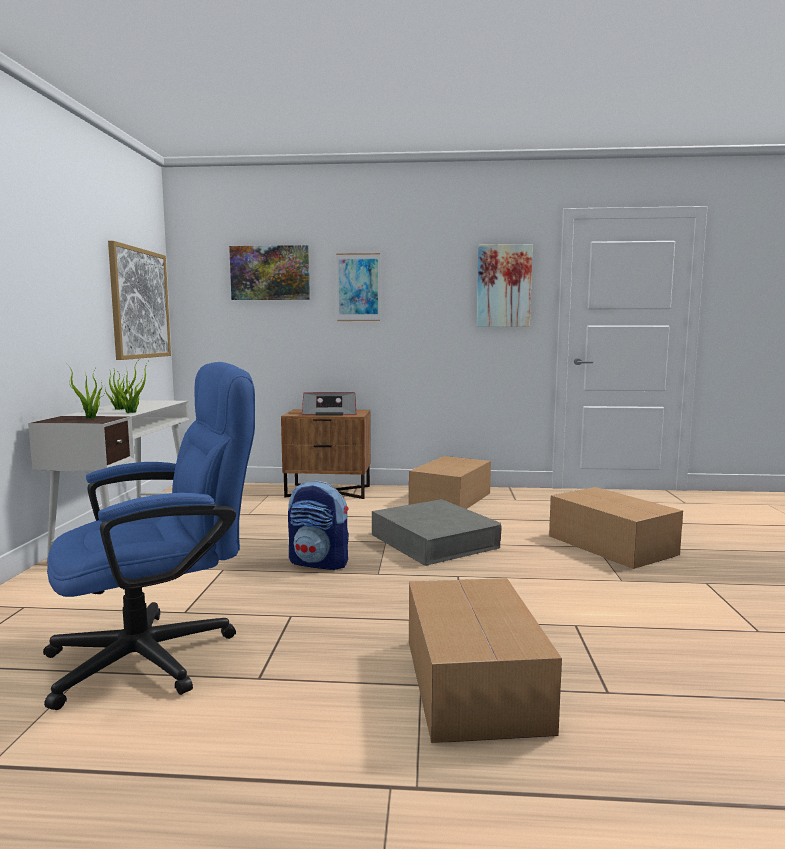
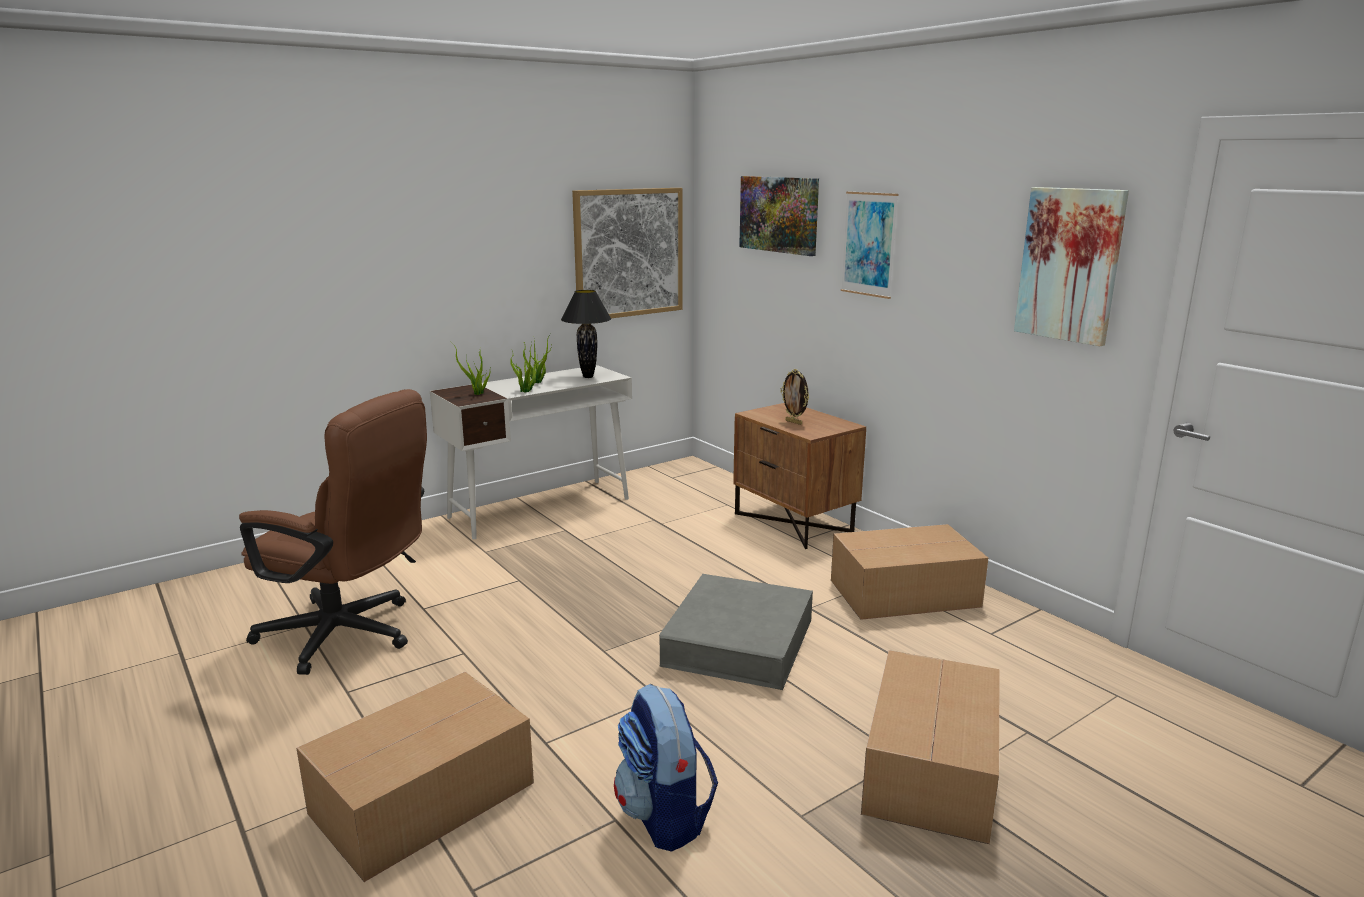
camera: 50 degrees right, 10 degrees up
(153, 403) = (588, 377): none -> black table lamp
(160, 654) = (350, 636): blue office chair -> brown office chair
(319, 563) = (590, 612): backpack -> backpack (664, 816)
(329, 413) = (794, 422): radio -> picture frame

